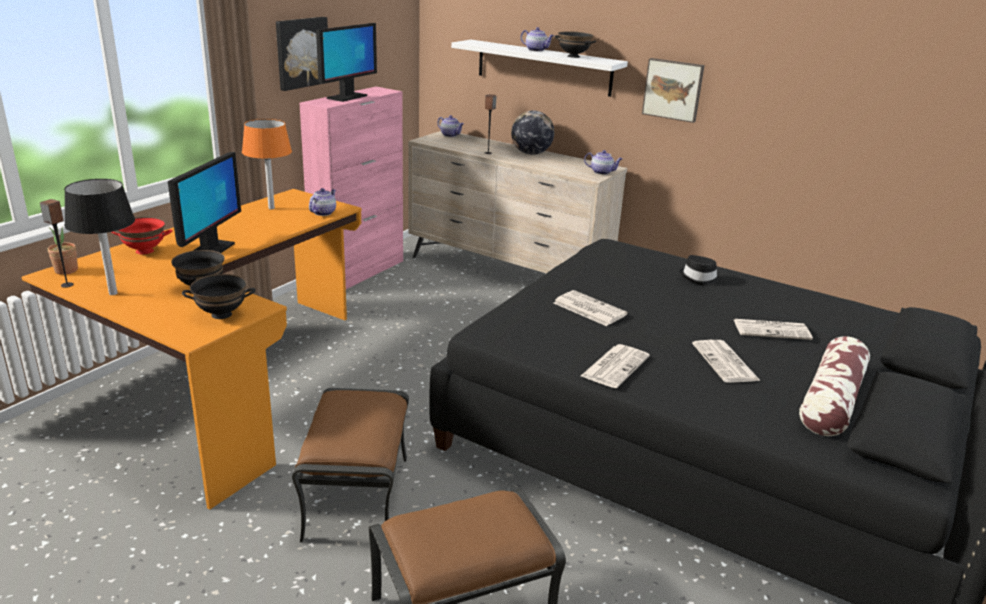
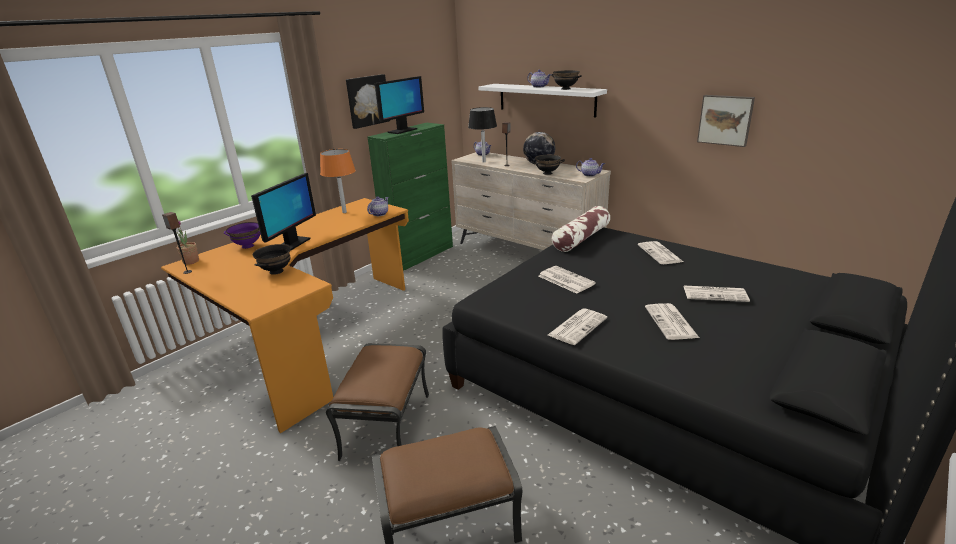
camera: 10 degrees right, 0 degrees up
(113, 293) = (215, 277): black table lamp -> black table lamp (484, 162)
(144, 251) = (247, 246): red bowl -> purple bowl
(221, 315) = (282, 291): black bowl -> black bowl (547, 173)
(359, 272) = (420, 256): pink cabinet -> green cabinet
(673, 89) = (643, 108): picture -> picture (725, 120)
(700, 279) = (660, 254): black hat -> newspaper
(831, 400) = (761, 355): pillow -> pillow (581, 238)

